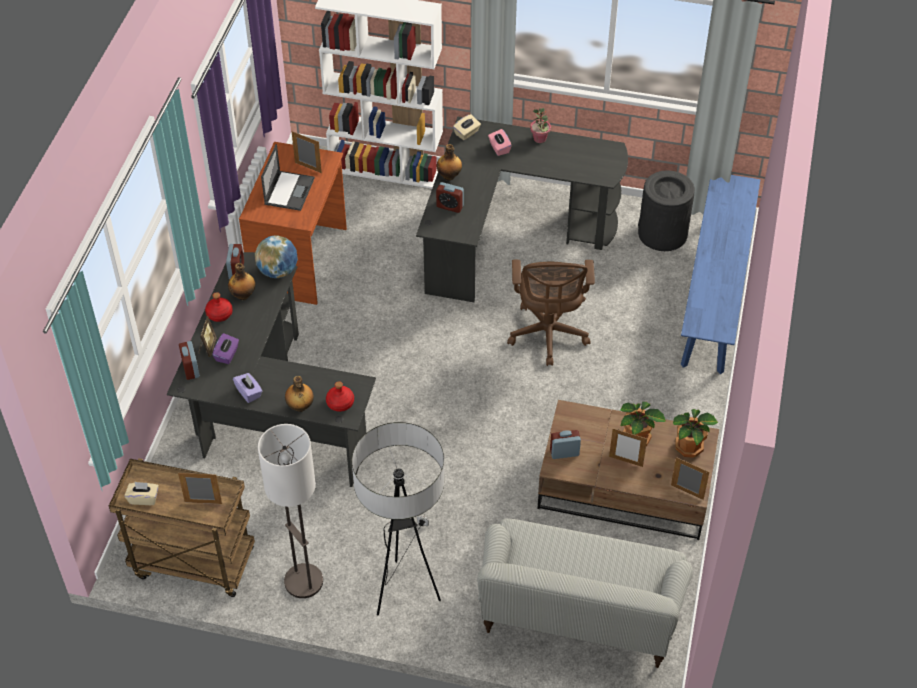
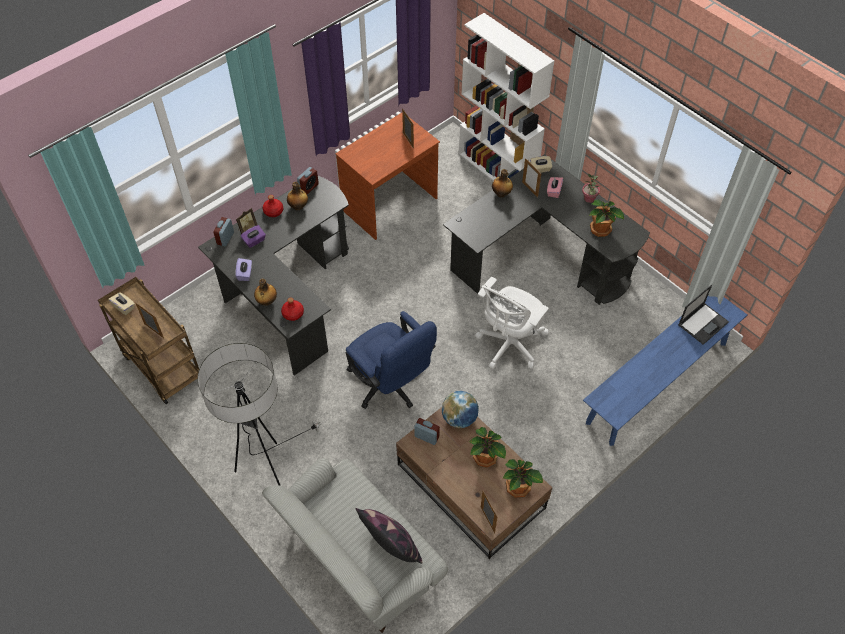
camera: 35 degrees right, 5 degrees up
(278, 271) = (333, 202): globe -> globe (459, 418)
(289, 190) = (382, 150): laptop -> laptop (703, 323)
(303, 581) = (213, 420): floor lamp -> none
(450, 206) = (483, 215): alarm clock -> none
(463, 439) = (390, 385): none -> blue office chair
(548, 335) = (509, 345): brown office chair -> white office chair
(577, 163) = (601, 230): none -> potted plant
(623, 567) = (392, 546): none -> pillow
(626, 461) = (463, 469): picture frame -> picture frame (530, 189)
(662, 233) = (654, 316): black trash can -> none

